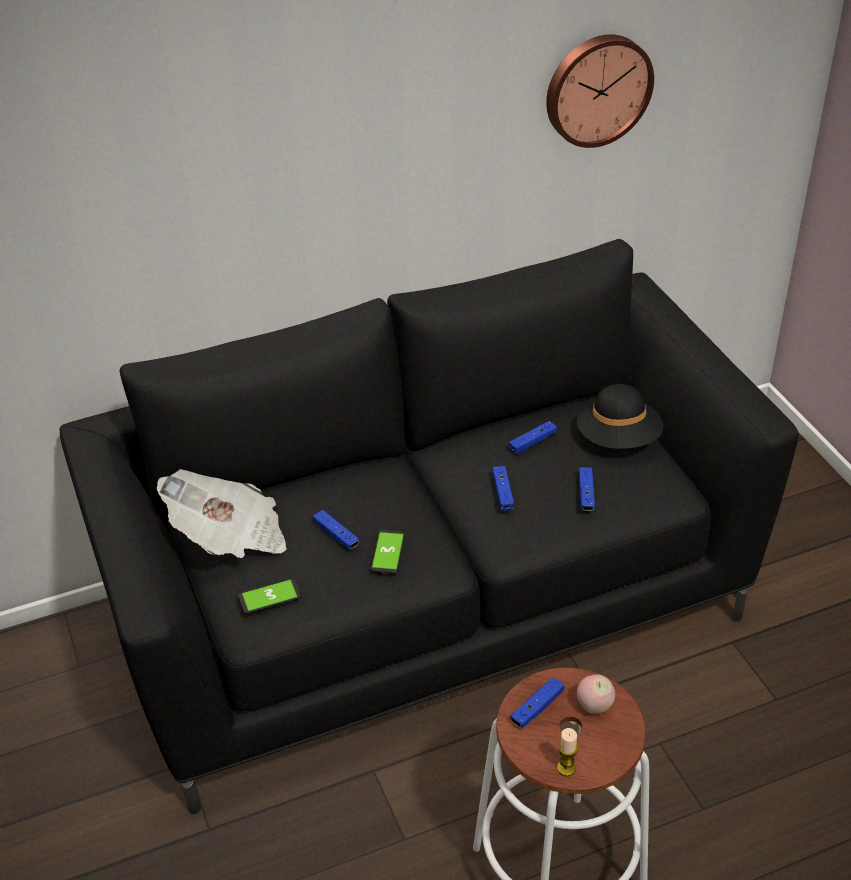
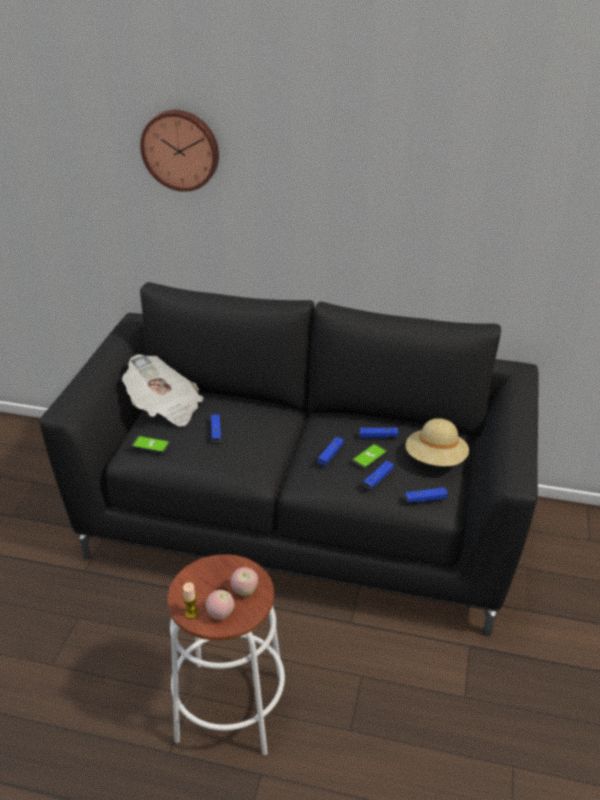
camera: 35 degrees right, 5 degrees down
(388, 552) = (232, 453): phone -> phone (369, 457)
(537, 708) = (213, 573): blue game controller -> blue game controller (425, 499)
(597, 89) = (515, 212): wall clock -> wall clock (181, 149)
(598, 749) = (220, 614): none -> apple
(618, 439) = (435, 459): black hat -> beige hat

